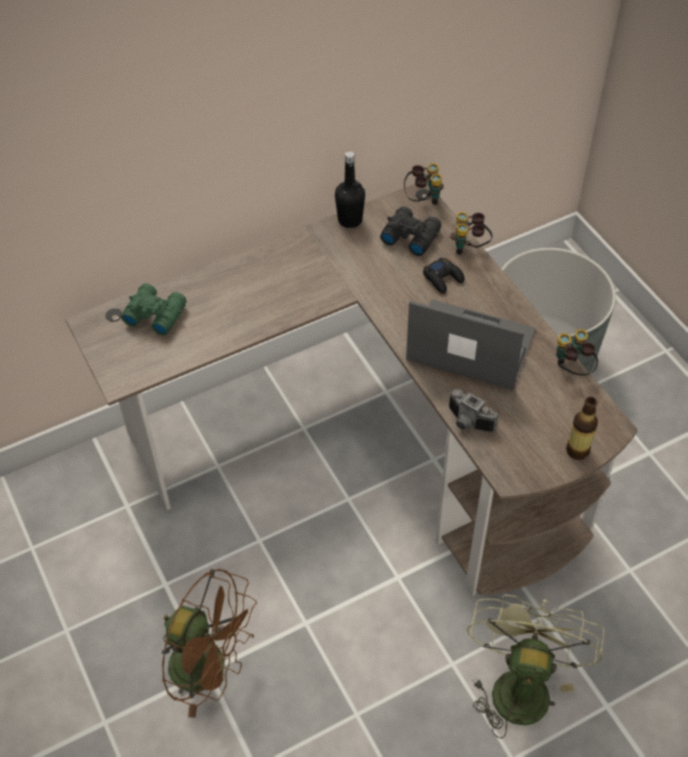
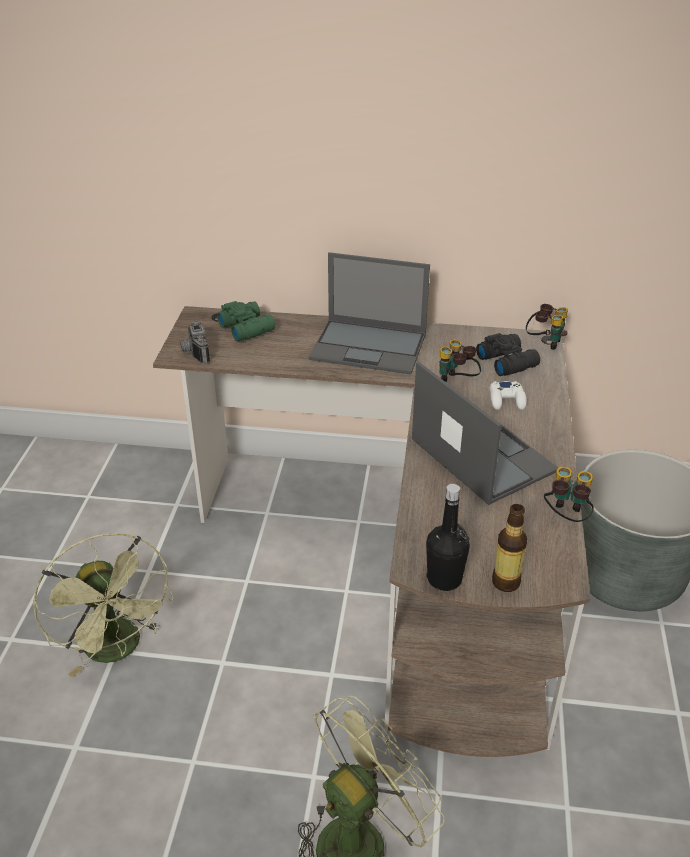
camera: 35 degrees right, 15 degrees down
(210, 668) = (119, 650): brown fan -> green fan
(285, 278) = (370, 346): none -> laptop
(350, 220) = (465, 332): black bottle -> black bottle (444, 579)
(443, 278) = (507, 400): black game controller -> white game controller
(467, 423) = (418, 508): camera -> camera (194, 353)
(470, 248) = (555, 390): binoculars -> binoculars (457, 382)

